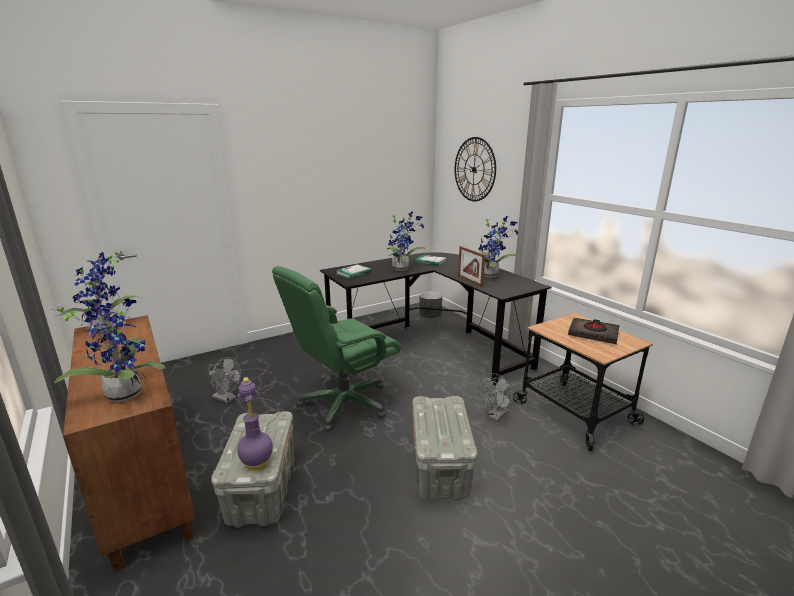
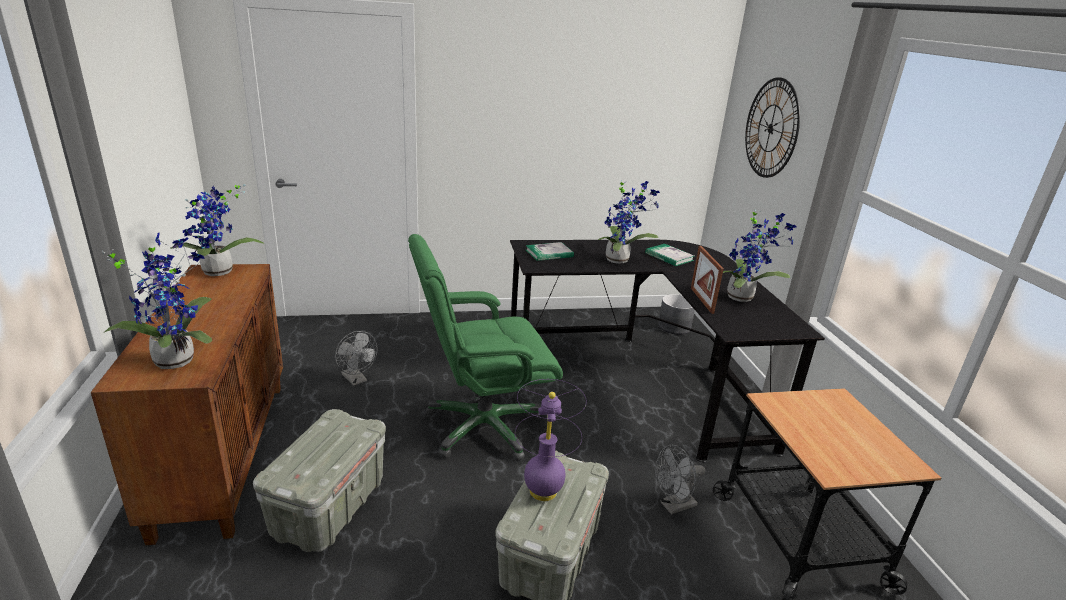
camera: 20 degrees right, 5 degrees up
(256, 462) = (307, 476): purple table lamp -> purple table lamp (542, 491)
(593, 334) = (847, 433): black book -> none

